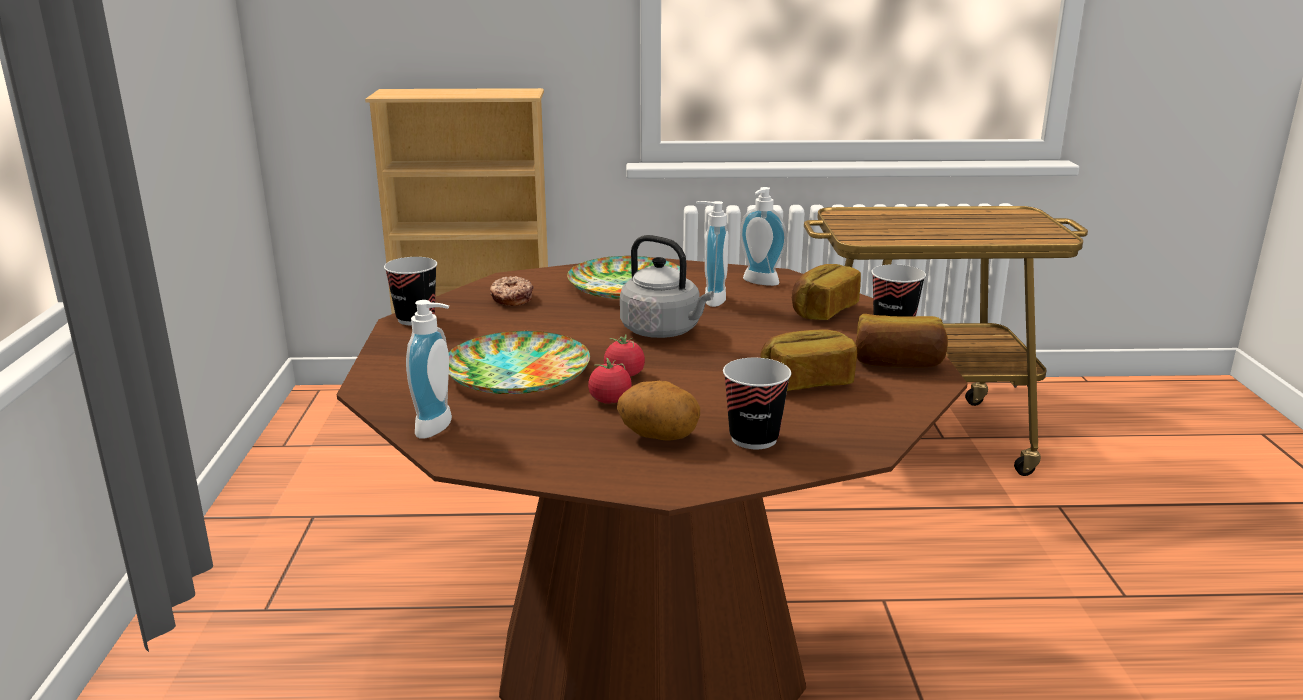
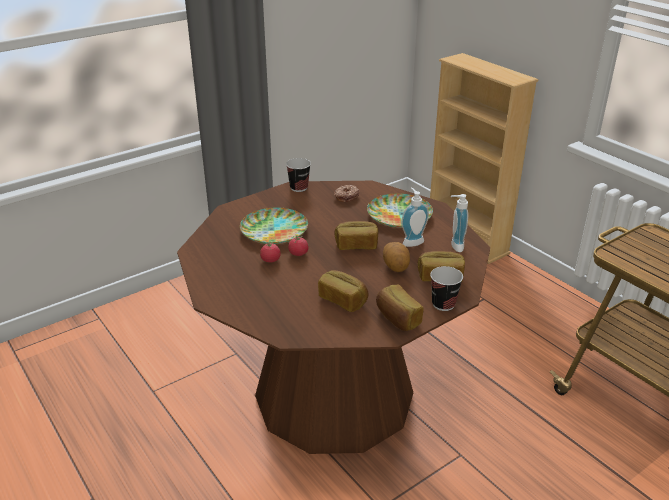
camera: 55 degrees right, 10 degrees up
(439, 428) = (211, 236): soap dispenser -> none
(659, 436) = (250, 283): potato -> potato (396, 267)
(664, 331) = (356, 245): grey kettle -> bread
(754, 438) = (270, 305): cup -> none

